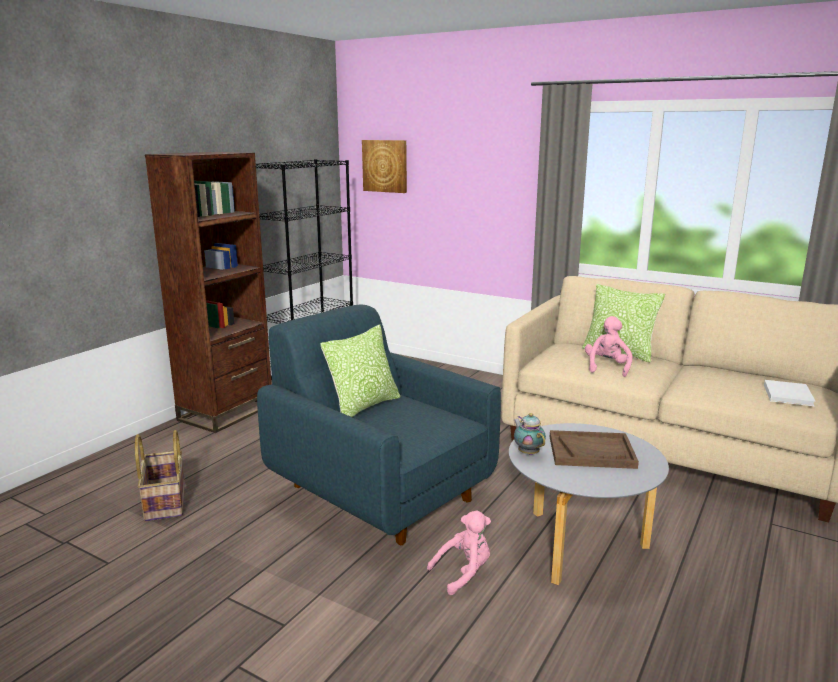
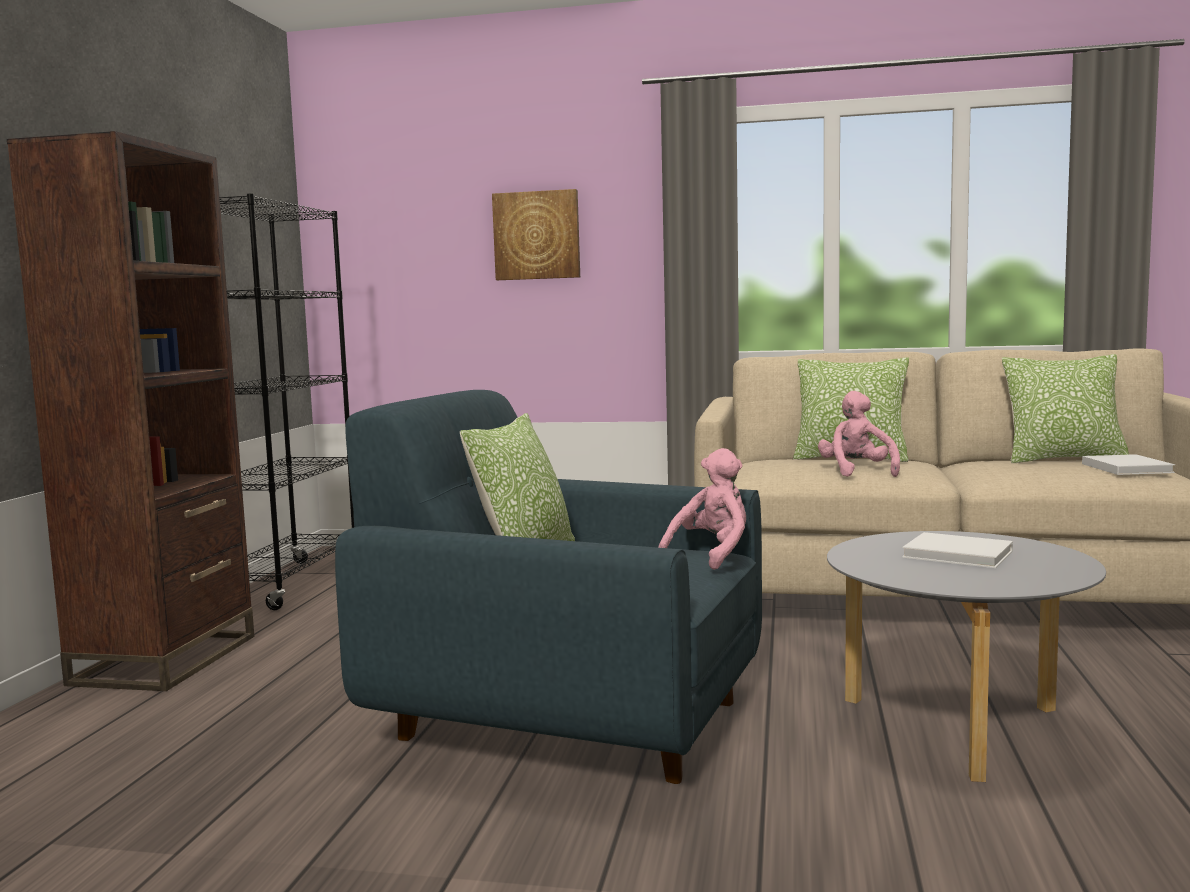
camera: 20 degrees left, 10 degrees down
(164, 502) = (133, 813): basket -> none
(385, 166) = (389, 229): picture -> picture (537, 235)
(464, 573) = (824, 799): pink plush toy -> pink plush toy (712, 555)
(528, 452) = (872, 567): teapot -> none
(591, 452) = (961, 555): brown tray -> white book
(760, 377) = (1063, 460): none -> pillow

